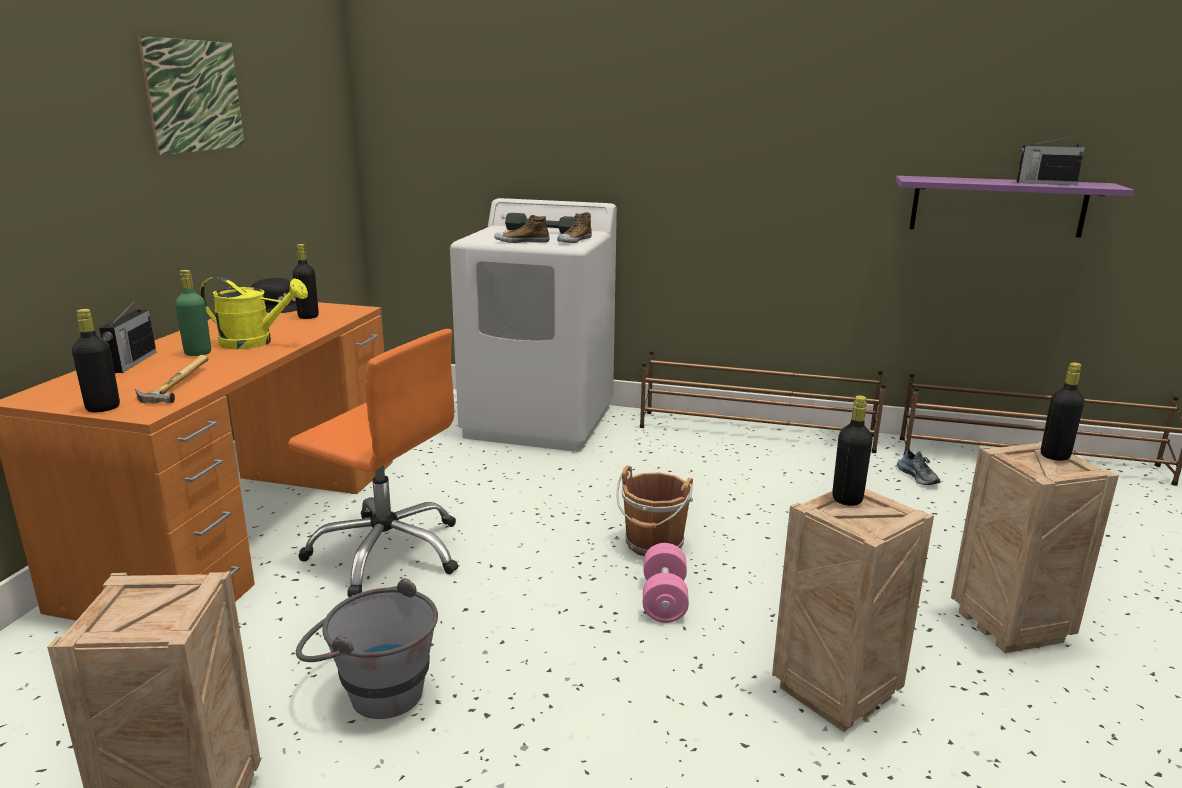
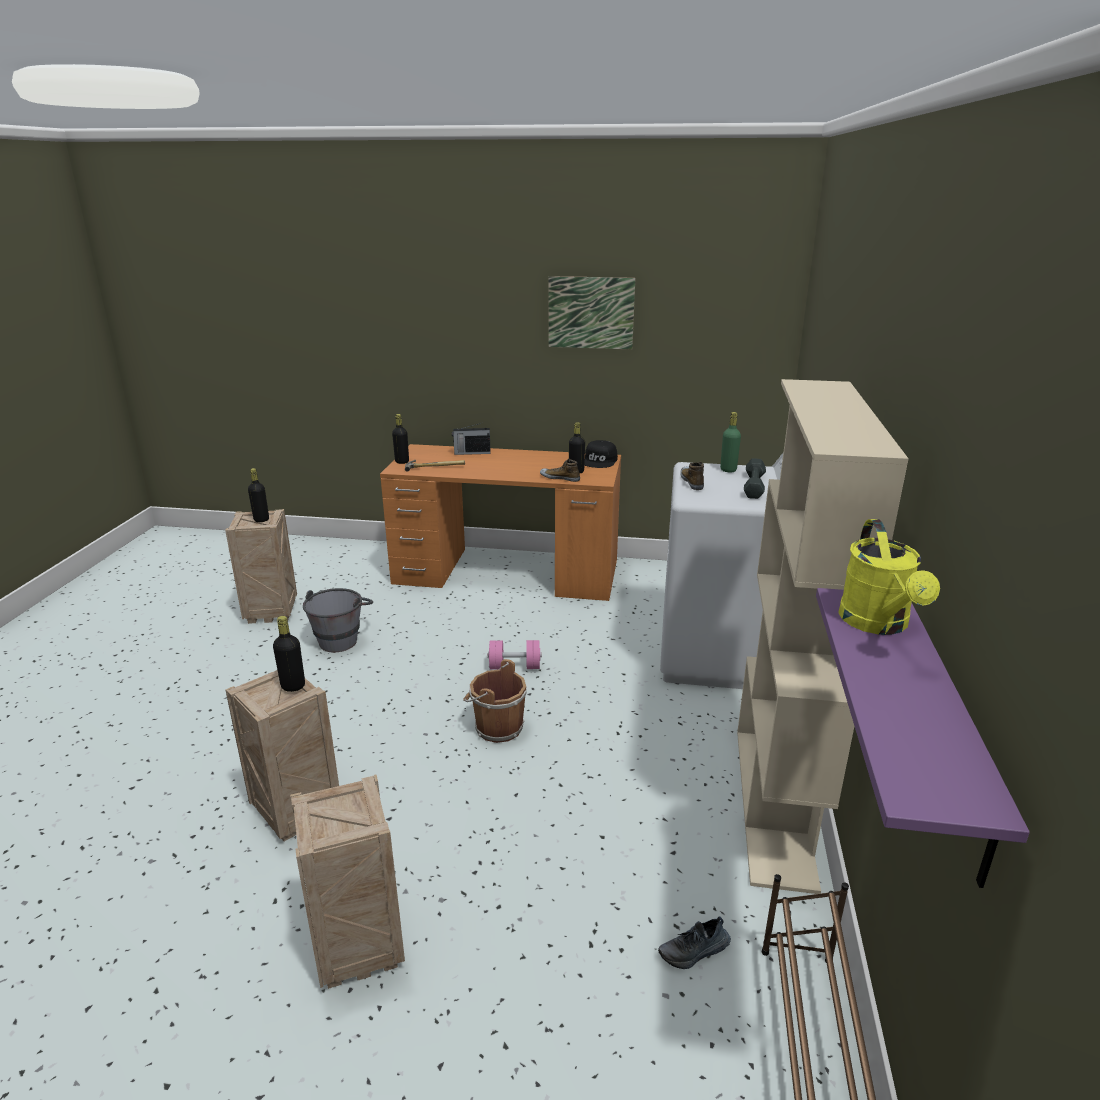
camera: 85 degrees right, 5 degrees up
(198, 353) = (490, 461): green bottle -> green bottle (728, 470)
(255, 342) = (513, 469): yellow watering can -> yellow watering can (878, 624)
(387, 552) = (478, 620): orange office chair -> none
(574, 241) = (714, 499): shoe -> shoe (560, 478)
(664, 600) = (417, 733): pink dumbbell -> pink dumbbell (515, 666)
(756, 432) = (775, 804): brown shoe rack -> beige bookcase
(1045, 183) = (904, 717): radio -> none
(1055, 456) = (349, 822): black bottle -> black bottle (261, 519)

